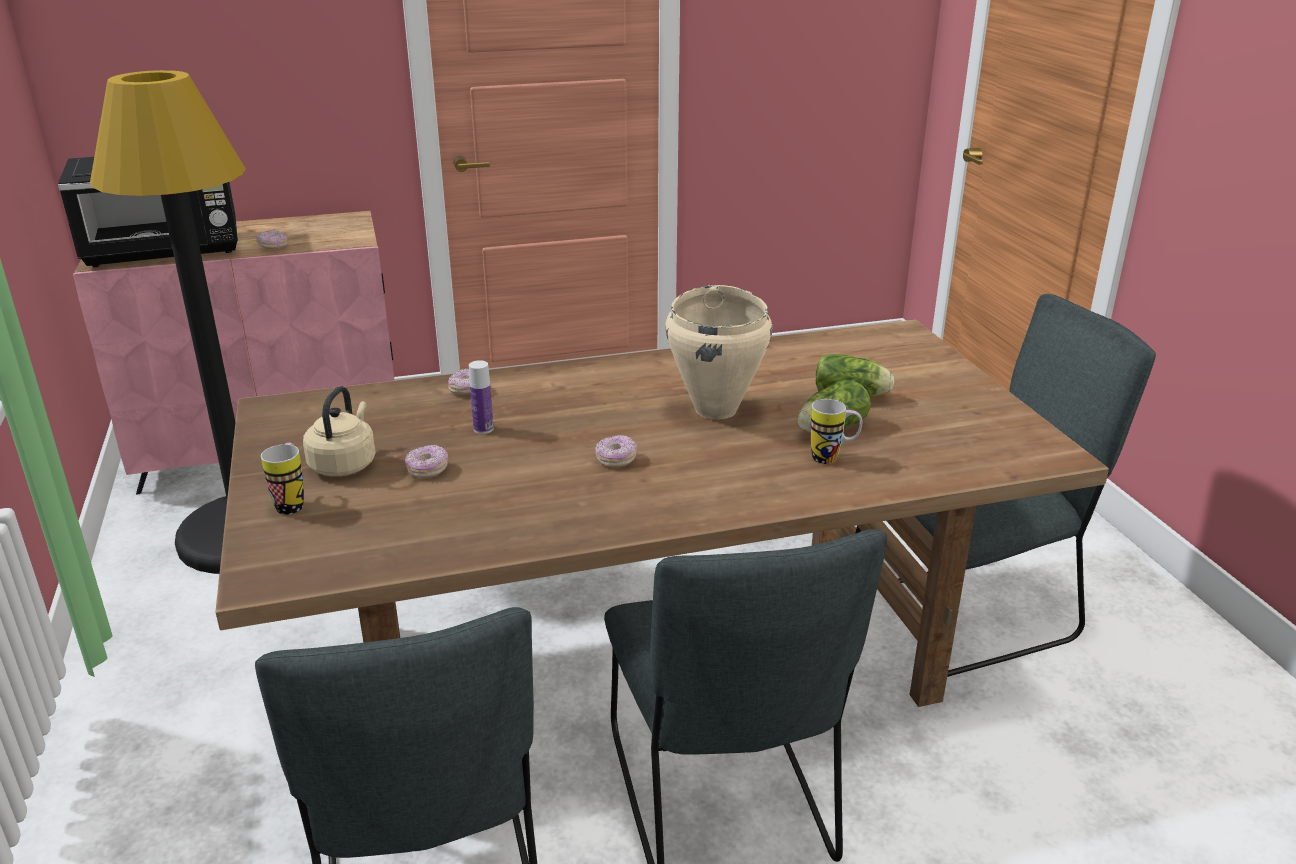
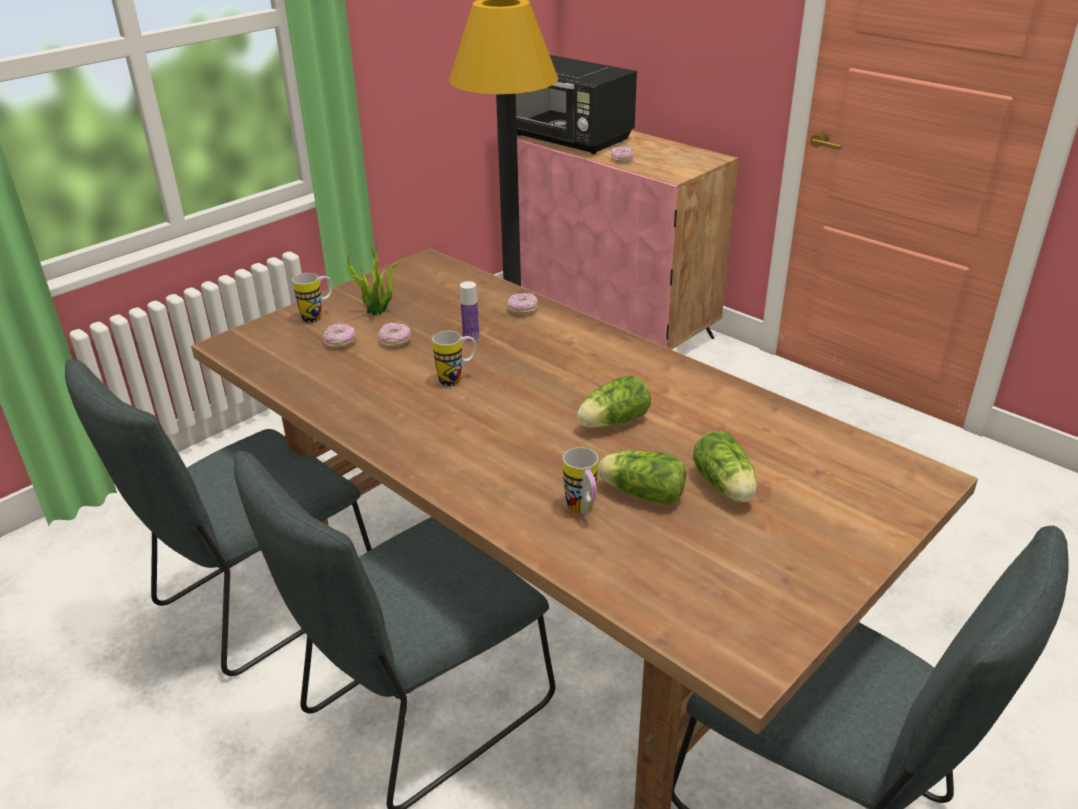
camera: 60 degrees right, 5 degrees up
(344, 464) = (378, 312): beige kettle -> potted plant
(554, 457) = (457, 379): none -> mug
(616, 459) = (477, 405): donut -> donut (340, 342)
(716, 409) = (611, 422): beige cooking pot -> lettuce

